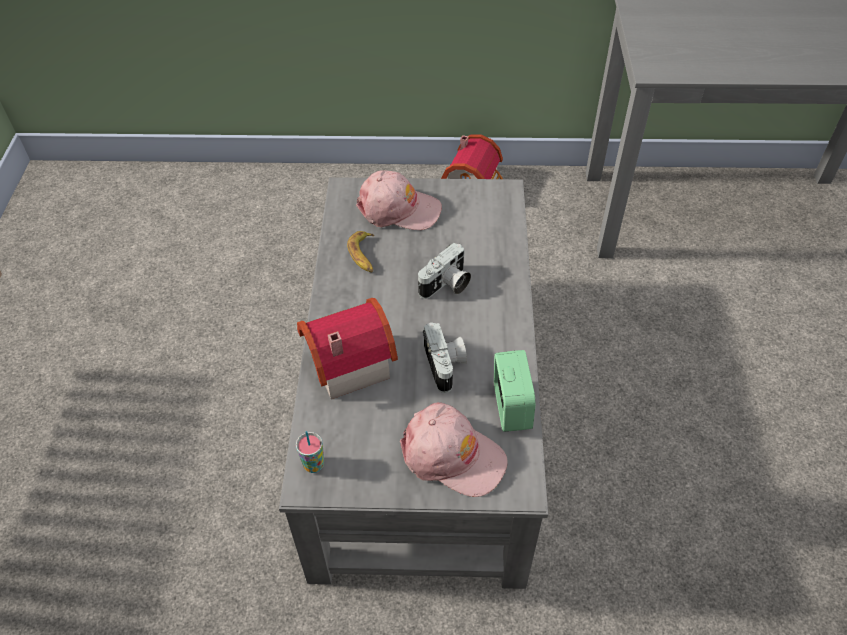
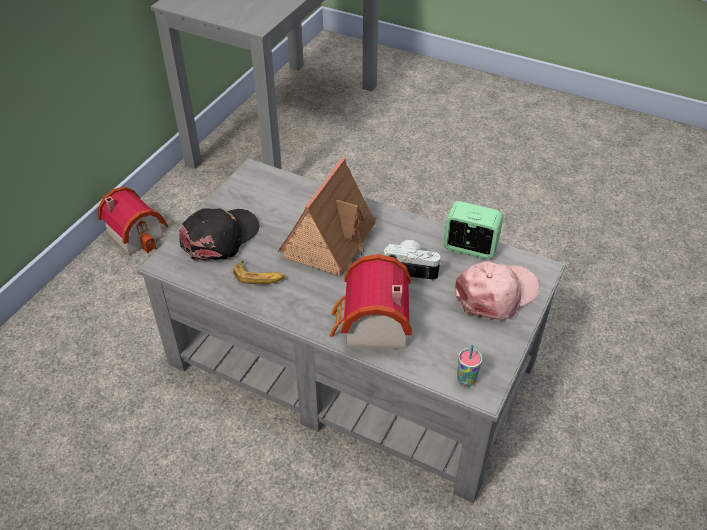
camera: 65 degrees left, 5 degrees down
(398, 209) = (220, 237): pink cap -> black cap
(446, 285) = (330, 239): camera -> toy house

